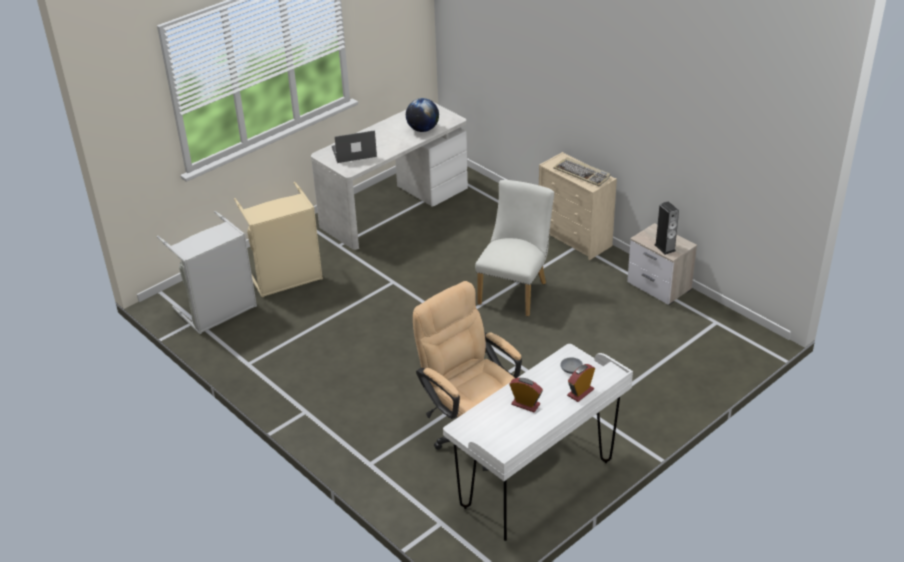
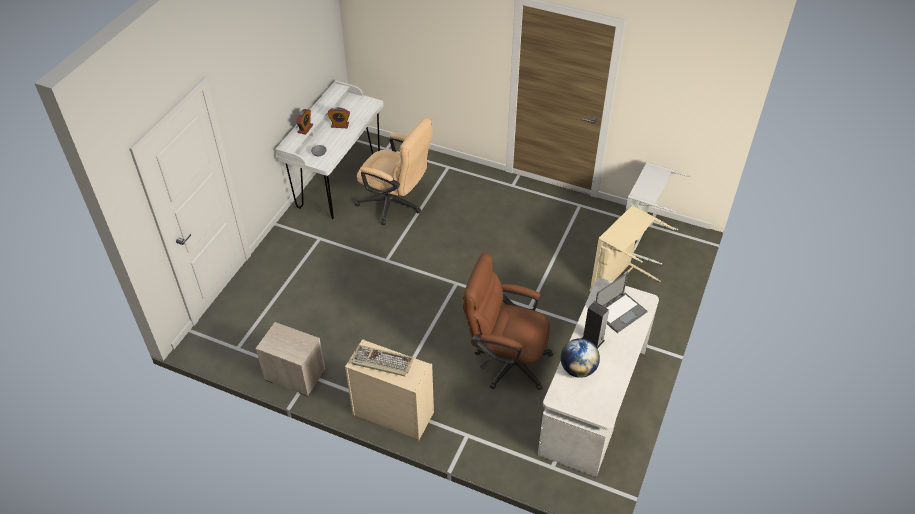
camera: 155 degrees right, 10 degrees up
(449, 248) = (505, 361): none -> brown office chair
(515, 290) = (421, 330): white chair -> none
(665, 247) = (284, 335): speaker -> speaker (593, 339)

